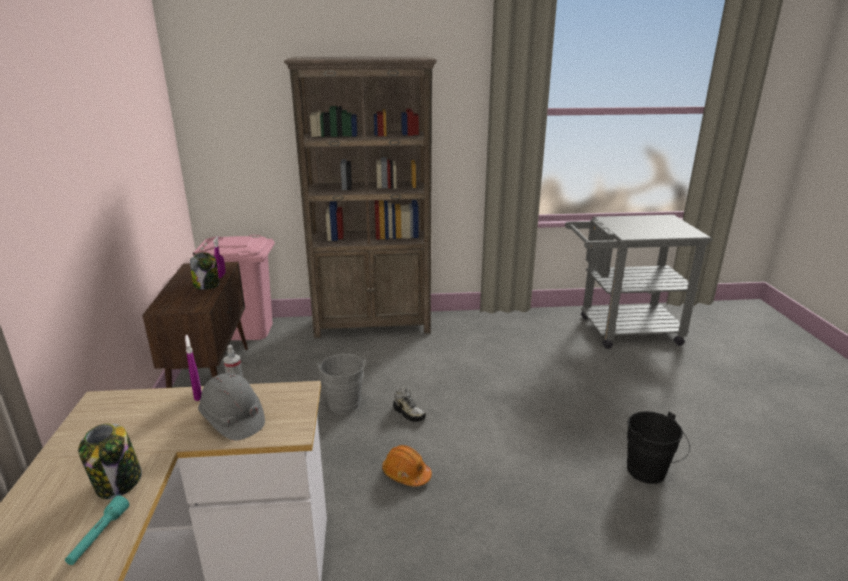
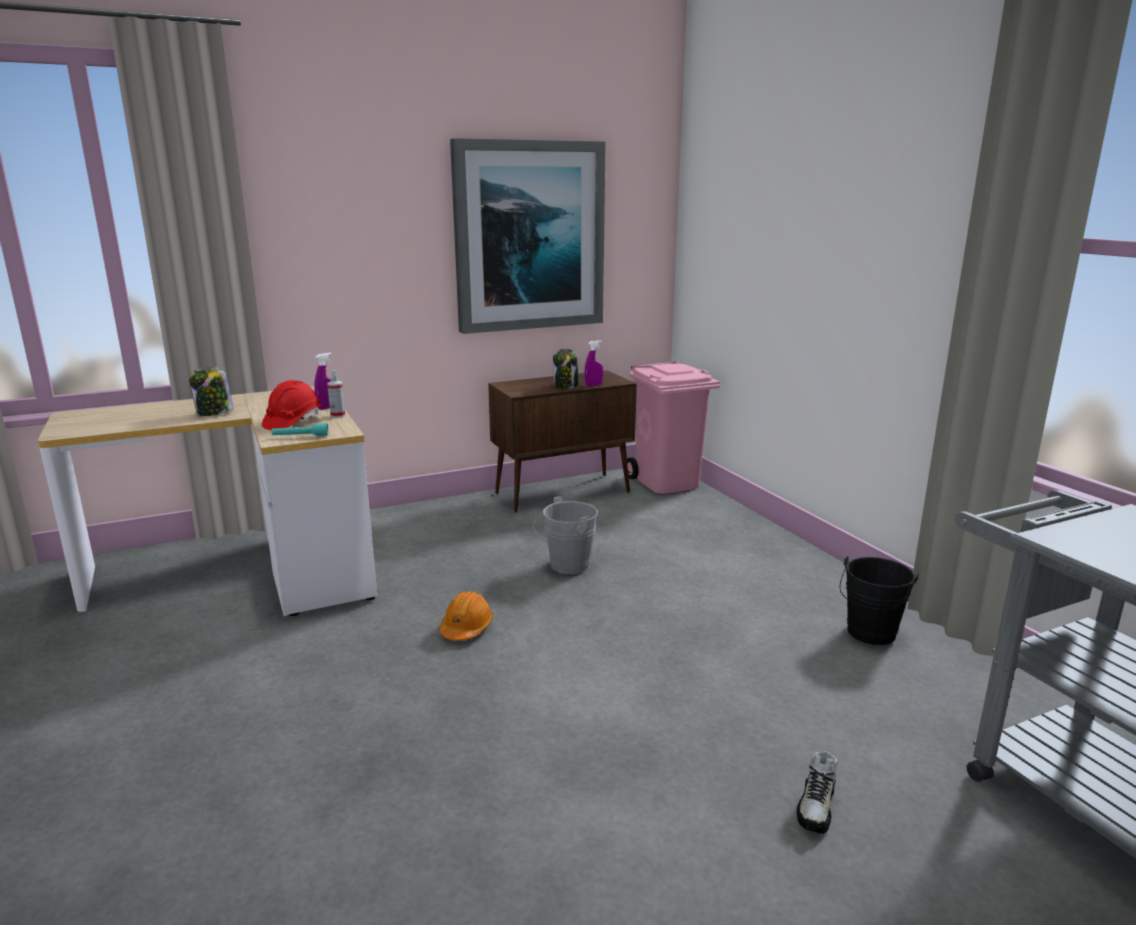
camera: 70 degrees right, 5 degrees down
(99, 536) = (161, 420): turquoise flashlight -> turquoise flashlight (300, 436)
(121, 158) = (529, 236): none -> picture
(232, 420) = (292, 422): grey hard hat -> red hard hat
(373, 325) = (765, 542): brown bookcase -> none
(409, 413) = (582, 607): shoe -> shoe (816, 808)
(649, 473) = (572, 853): black bucket -> black bucket (869, 635)

